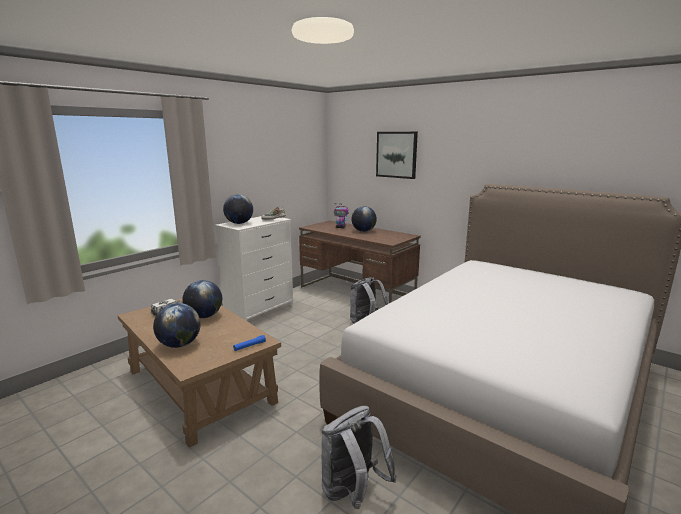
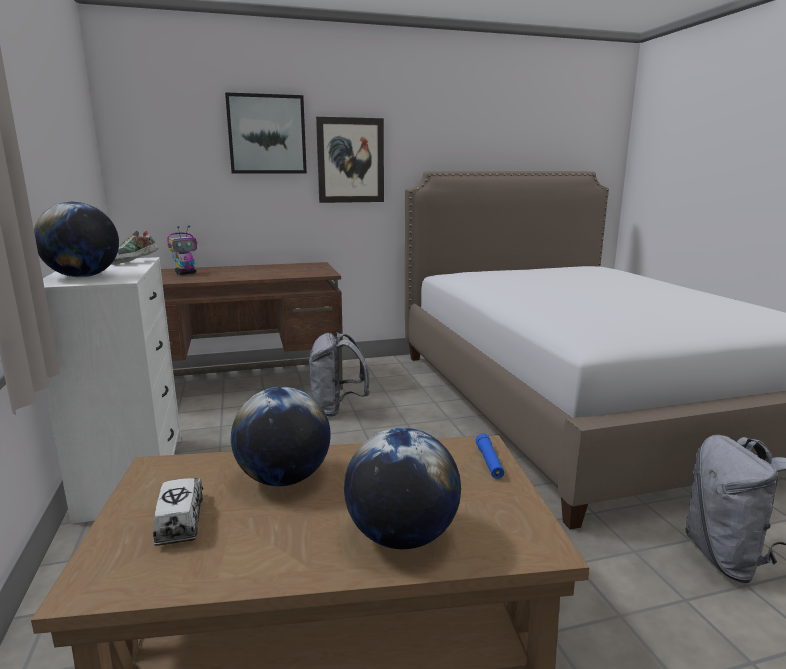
camera: 55 degrees left, 0 degrees up
(363, 231) = (240, 271): globe -> none
(442, 172) = (350, 160): none -> picture

